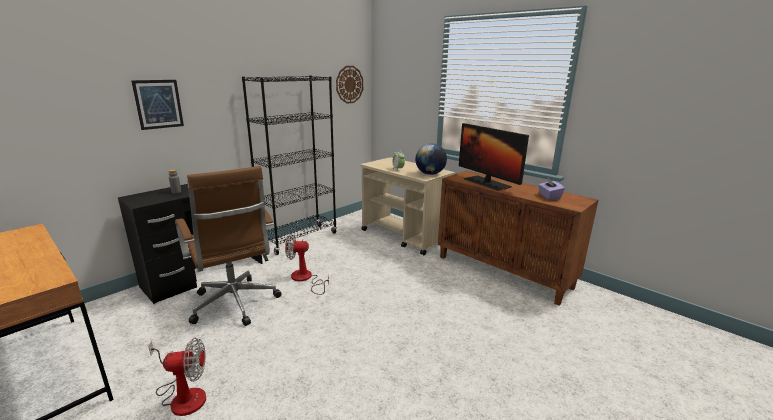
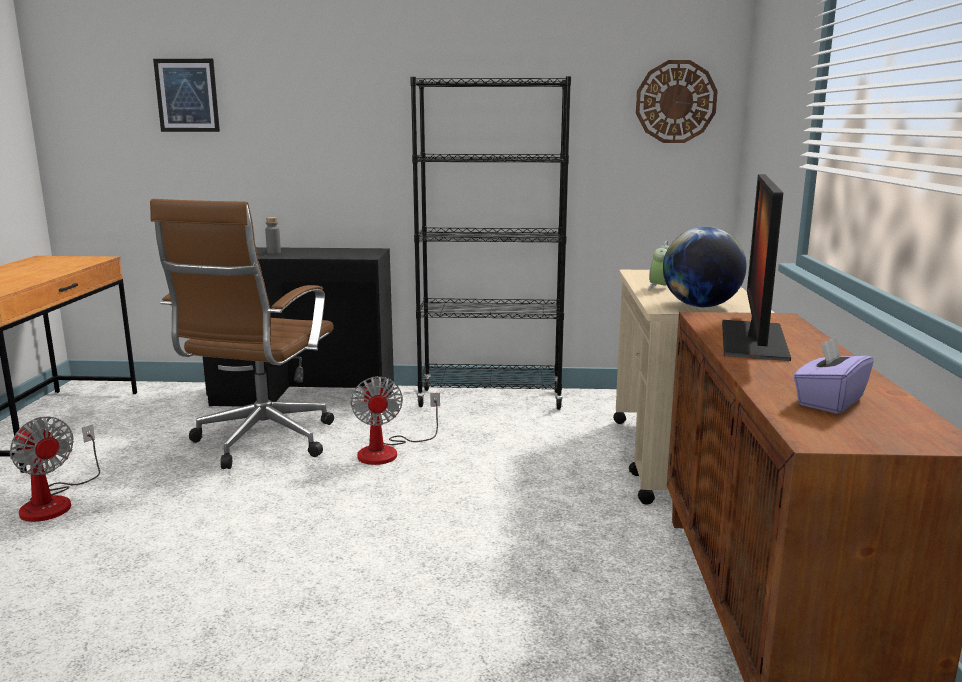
camera: 50 degrees right, 5 degrees down
(158, 104) = (289, 121): picture -> picture (187, 95)
(305, 279) = (388, 451): fan -> fan turned 150 degrees counterclockwise

